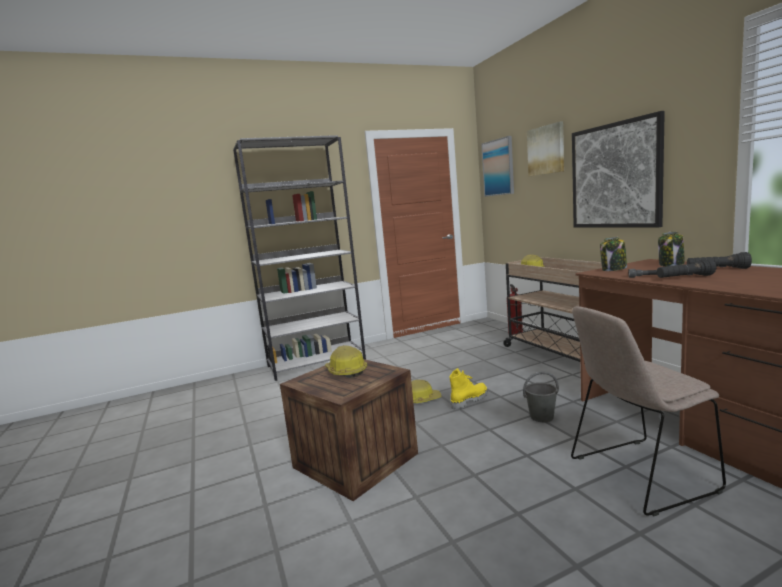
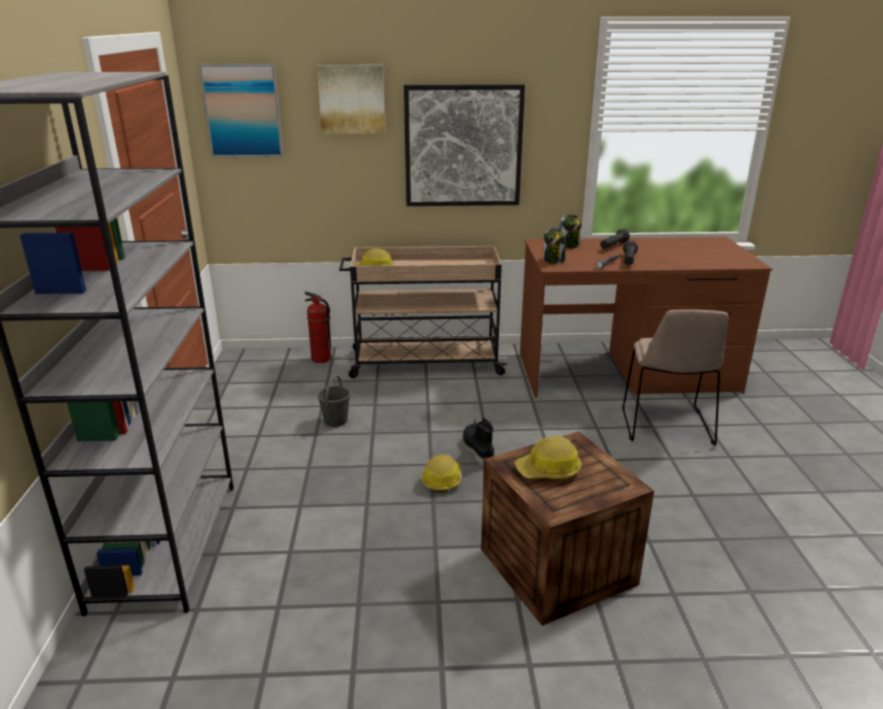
camera: 70 degrees left, 15 degrees up
(469, 400) = (477, 451): yellow boot -> black boot
(542, 417) = (549, 426): grey bucket -> grey bucket (336, 420)

